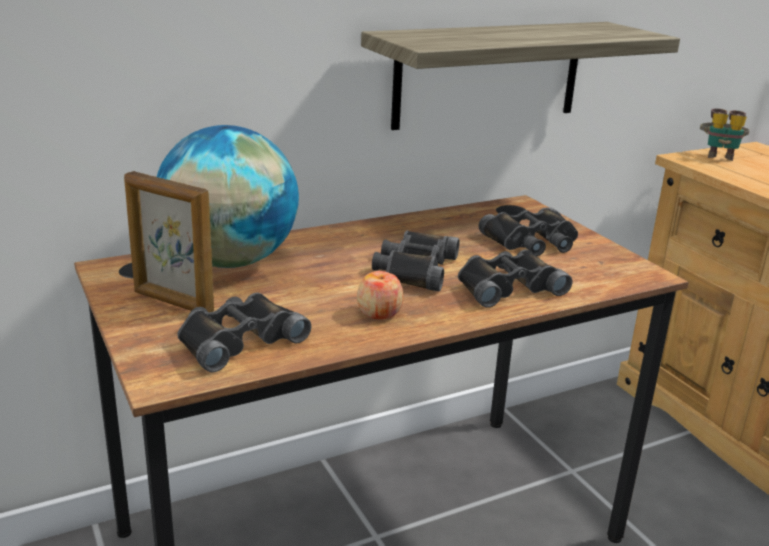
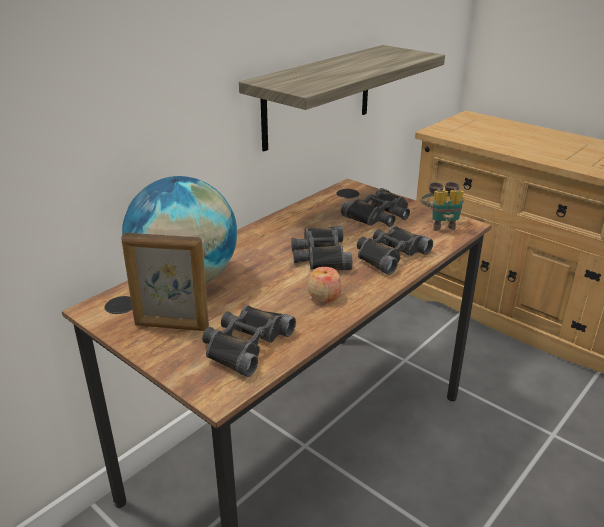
camera: 20 degrees left, 5 degrees up
(719, 155) = (452, 125): binoculars -> binoculars (441, 224)

